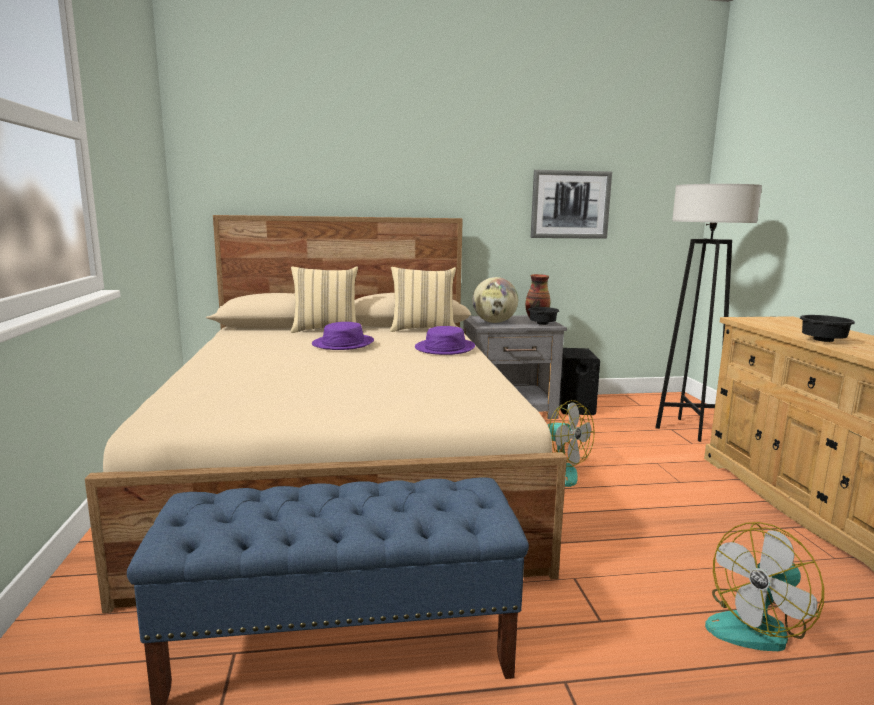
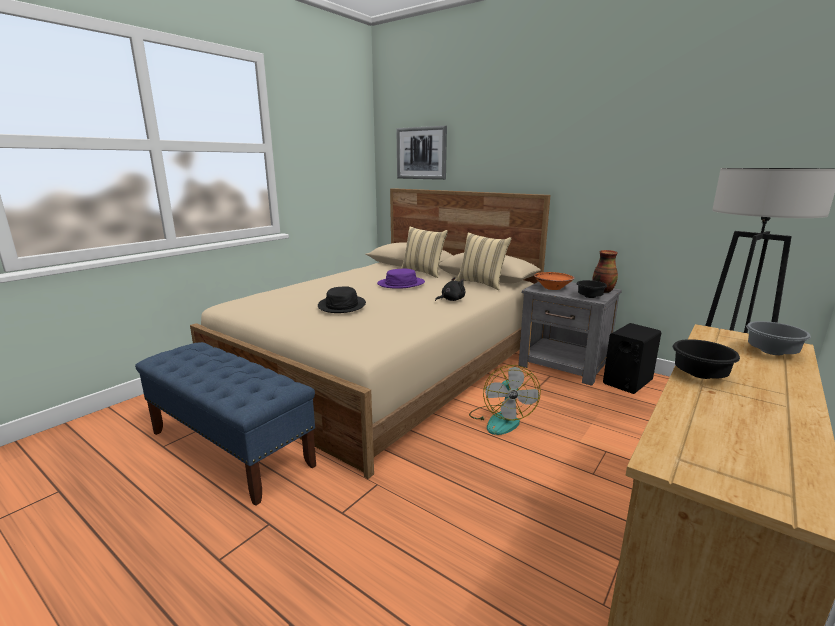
camera: 45 degrees right, 5 degrees up
(352, 377) = (342, 305): none -> black hat
(444, 348) = (451, 300): purple hat -> black plush toy
(494, 322) = (552, 288): globe -> orange bowl
(570, 204) = (664, 183): picture -> picture (421, 153)
(757, 626) = (420, 585): fan -> none
(798, 323) = (770, 353): none -> grey bowl

